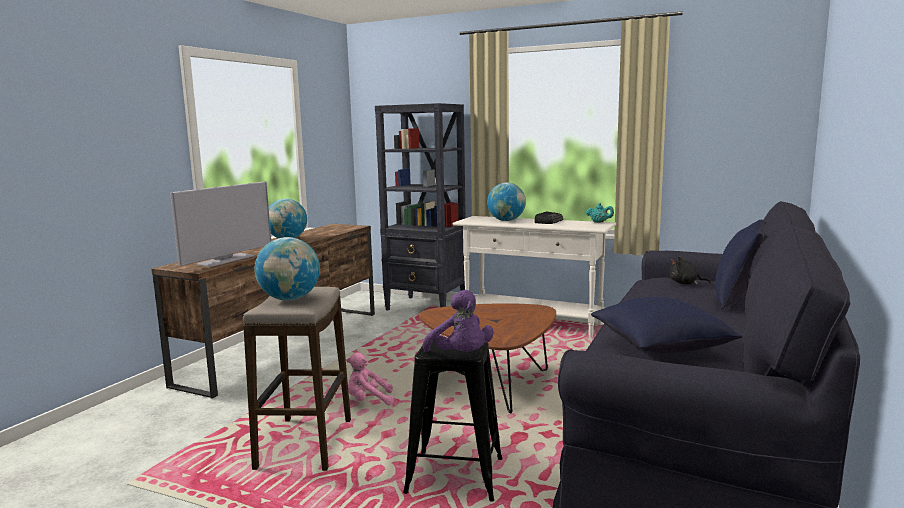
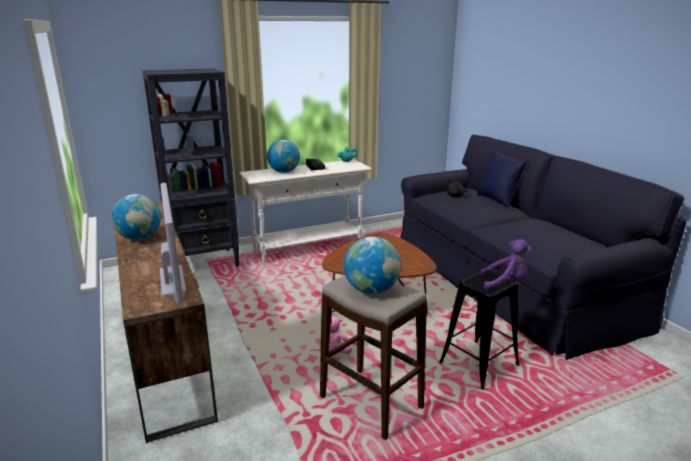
camera: 50 degrees left, 10 degrees up
(661, 347) = (549, 240): blue pillow -> none

